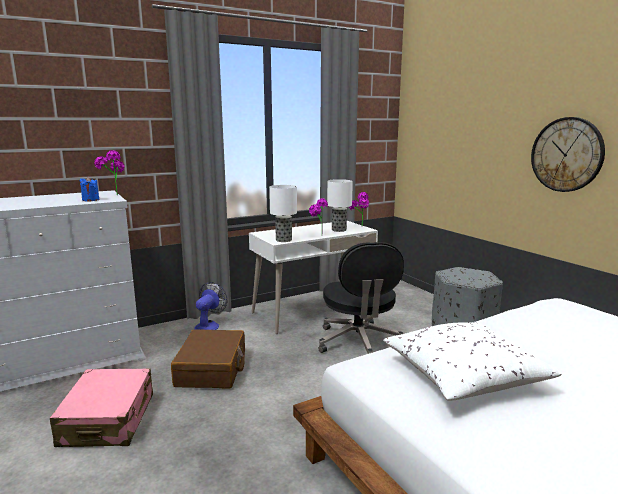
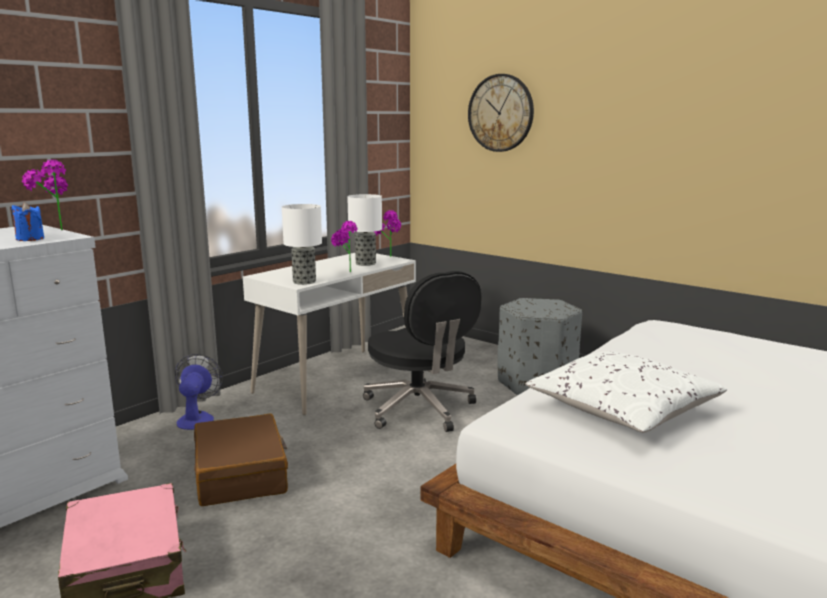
camera: 20 degrees left, 0 degrees up
(566, 154) = (639, 153): wall clock -> wall clock (500, 113)

